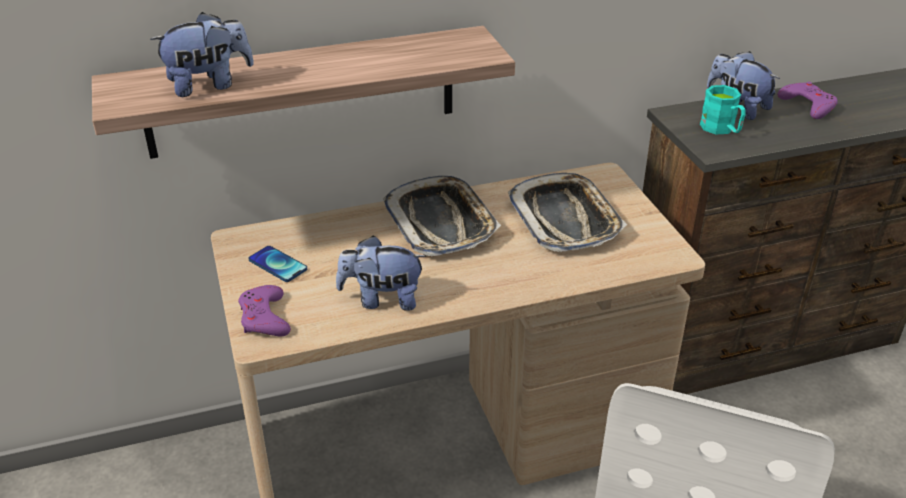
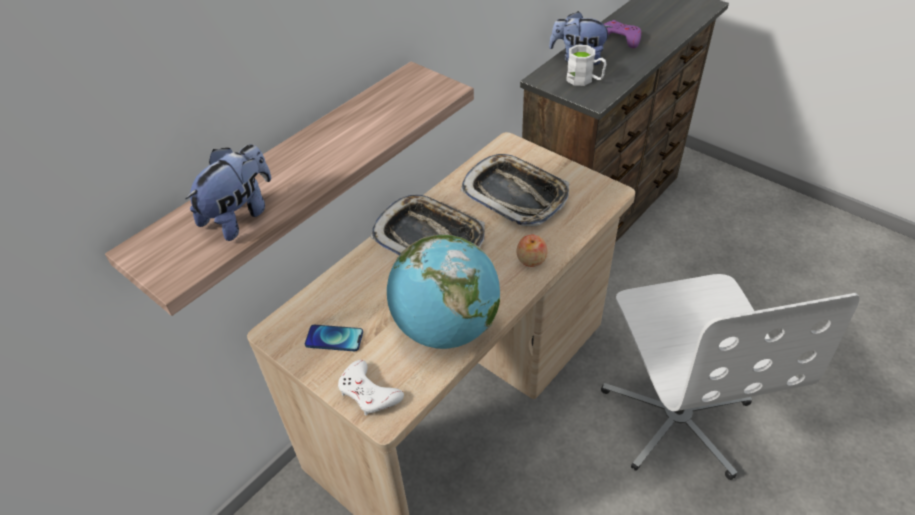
camera: 30 degrees left, 10 degrees up
(264, 318) = (369, 392): purple game controller -> white game controller
(382, 299) = (446, 328): plush toy -> globe
(523, 279) = (531, 259): none -> apple
(722, 129) = (584, 80): turquoise mug -> white mug

